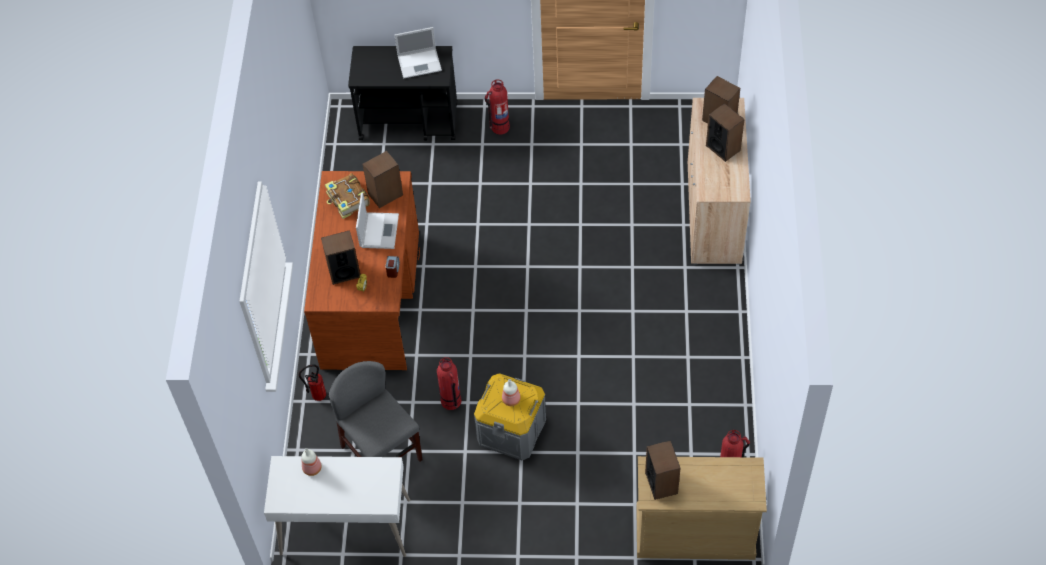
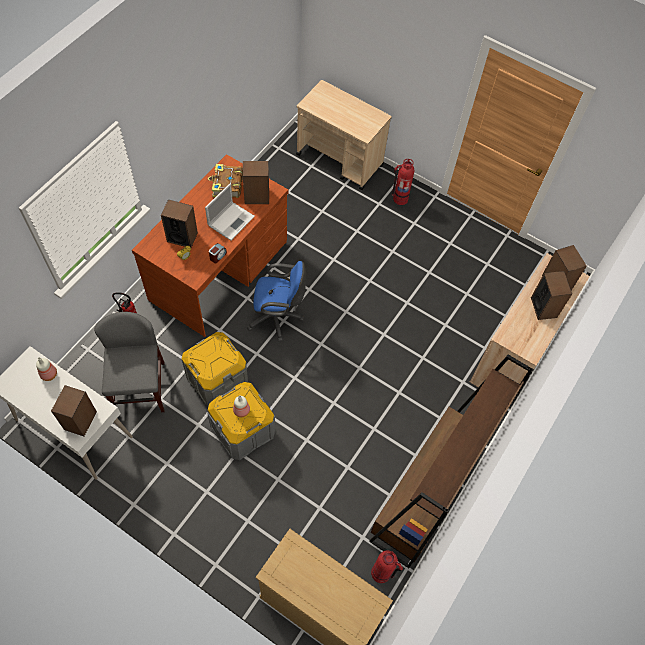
camera: 25 degrees right, 5 degrees up
(409, 121) = (340, 160): black cart -> beige cart
(420, 63) = (359, 116): laptop -> none
(451, 401) = (217, 380): fire extinguisher -> grey storage box
(465, 310) = (277, 317): none -> blue office chair
(661, 483) = (291, 566): speaker -> speaker (80, 420)
(721, 386) = (425, 495): none -> brown bookcase

